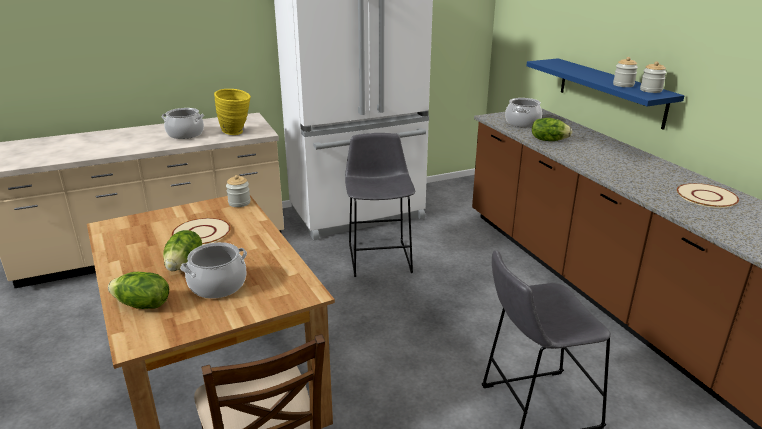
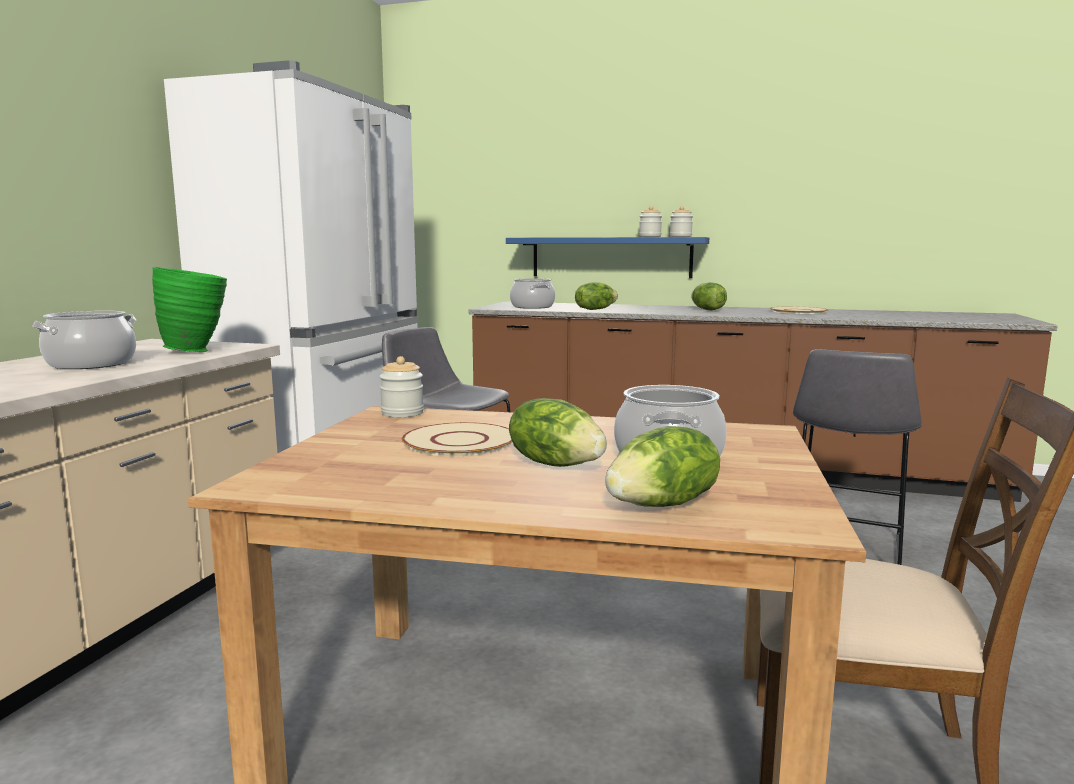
camera: 50 degrees left, 15 degrees down
(236, 133) = (197, 351): yellow vase -> green vase
(633, 167) = (707, 310): none -> lettuce

